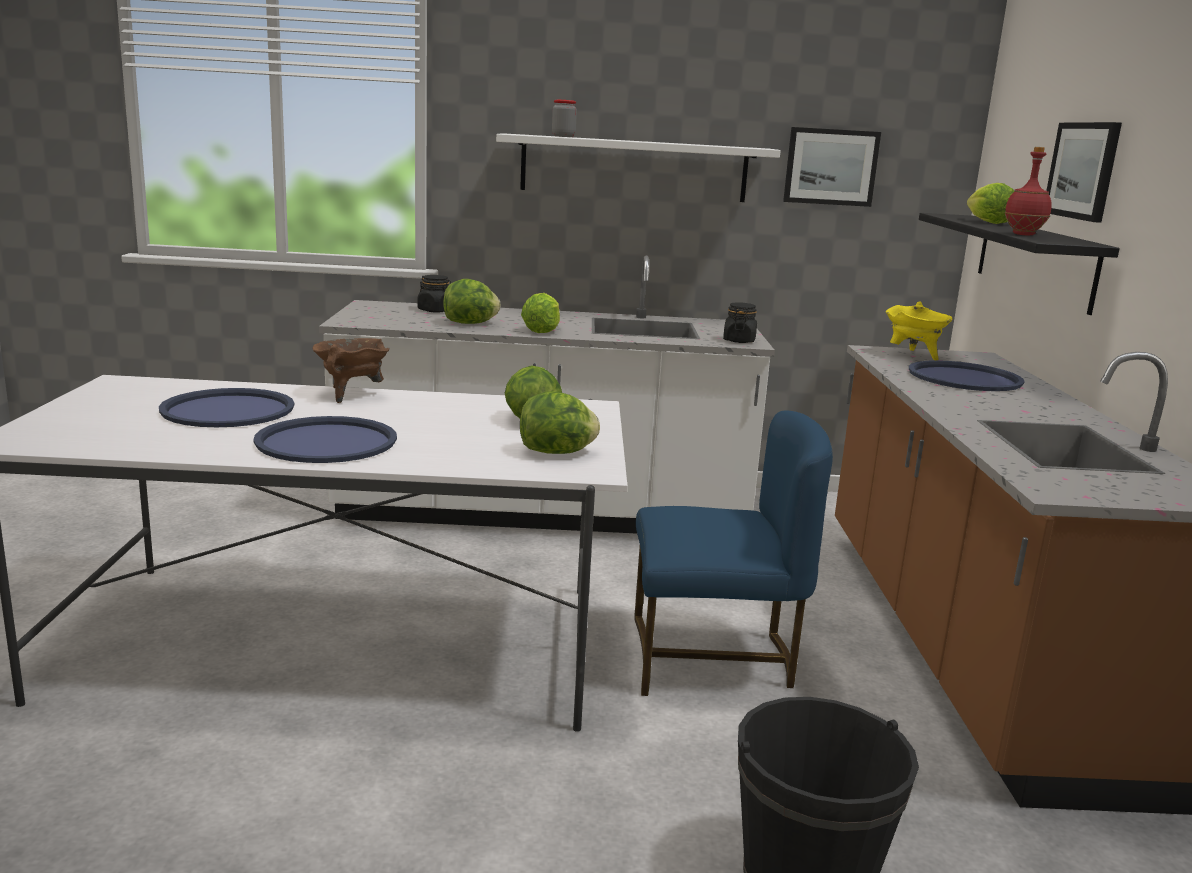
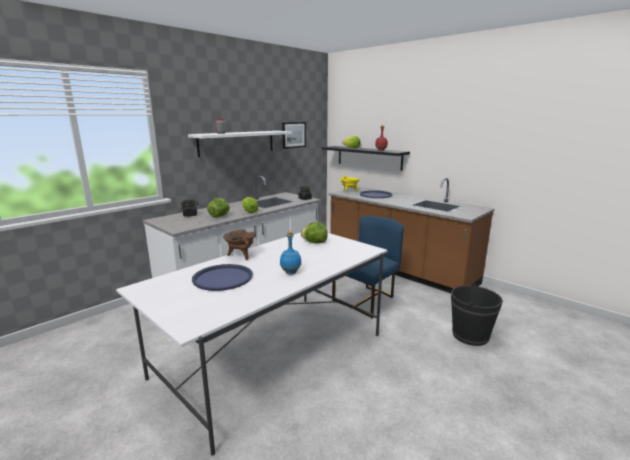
camera: 45 degrees left, 0 degrees up
(326, 442) = (290, 272): blue tray -> blue bottle
(557, 452) = (349, 248): lettuce -> none
(1083, 170) = (386, 130): picture -> none

